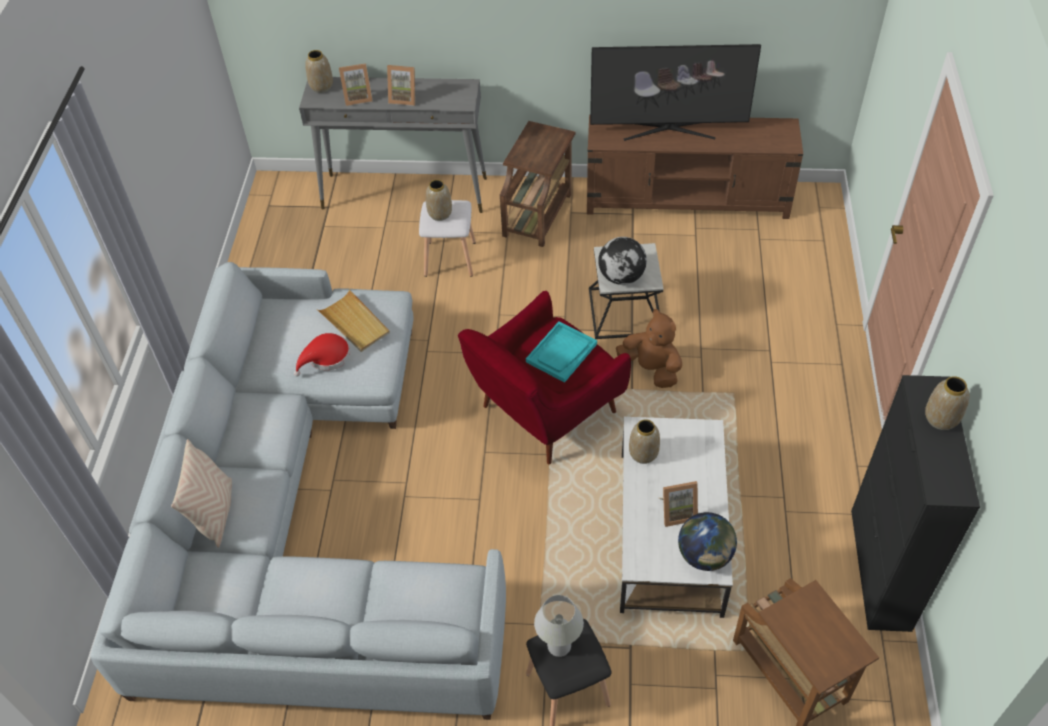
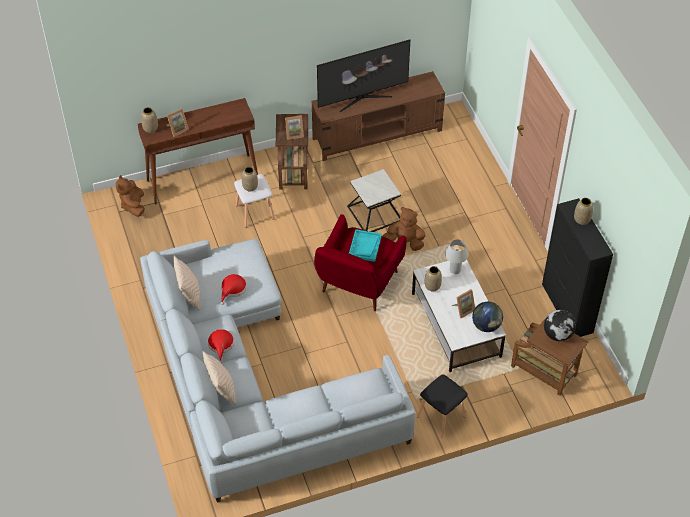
camera: 25 degrees left, 0 degrees up
(257, 439) = (221, 345): none -> red hat
(260, 347) = (190, 295): none -> beige pillow
(292, 203) = (133, 206): none -> brown plush toy
(354, 323) = (237, 265): beige tray -> none
(404, 98) = (206, 122): picture frame -> picture frame (294, 133)
(405, 193) = (203, 179): grey console table -> brown console table
(559, 646) = (438, 389): white table lamp -> white table lamp (455, 270)
(622, 277) = (375, 194): globe -> globe (558, 334)

